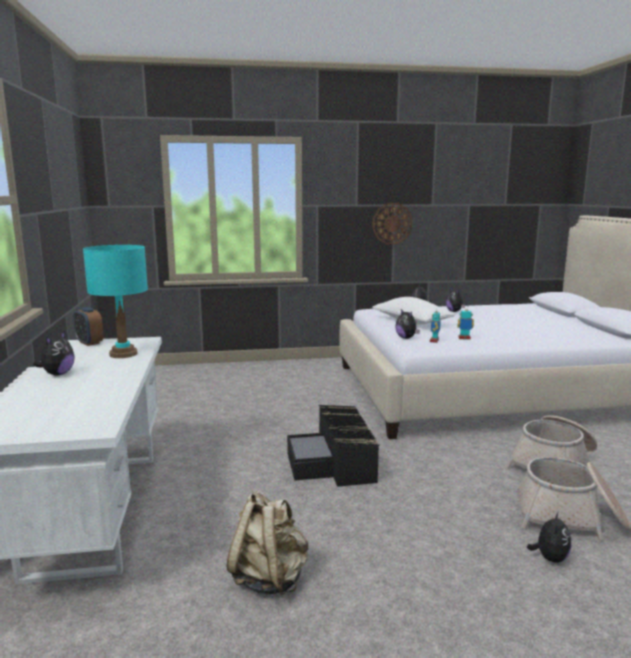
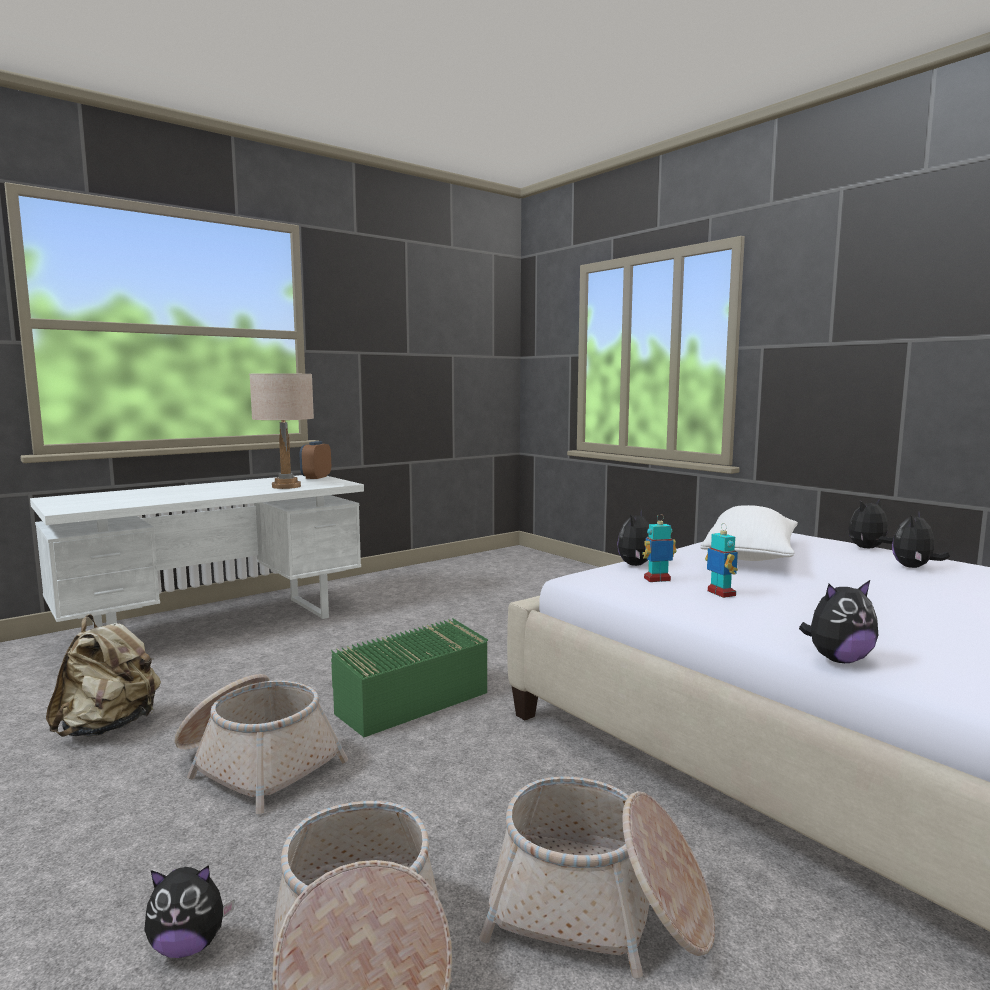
camera: 60 degrees right, 5 degrees down
(57, 374) = (211, 486): plush toy -> plush toy (838, 659)
(123, 354) = (286, 486): turquoise table lamp -> beige table lamp
(334, 462) = (400, 697): black storage box -> green storage box
(383, 520) = (256, 763): none -> basket
(392, 223) = (899, 377): wall clock -> none

